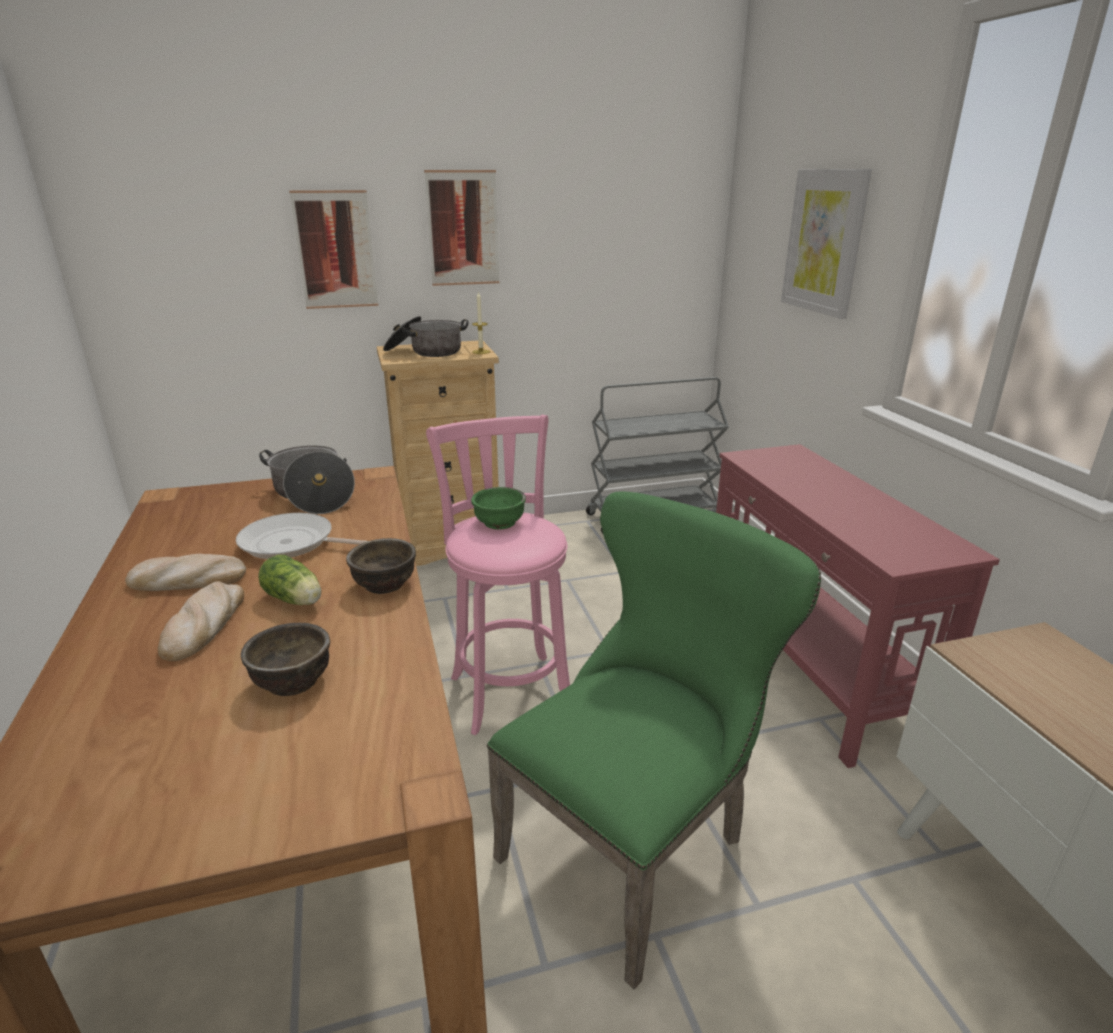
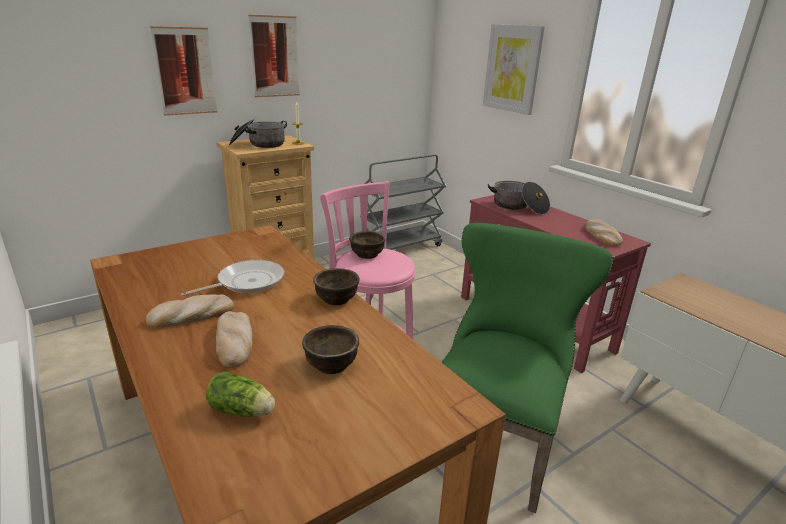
camera: 20 degrees left, 0 degrees up
(292, 543) = (247, 282): frying pan -> frying pan turned 150 degrees clockwise
(295, 600) = (285, 317): lettuce -> lettuce (243, 411)
(312, 495) = (230, 249): cooking pot -> cooking pot (518, 207)
(500, 523) = (367, 254): green bowl -> brown bowl
(908, 534) = (601, 235): none -> bread

